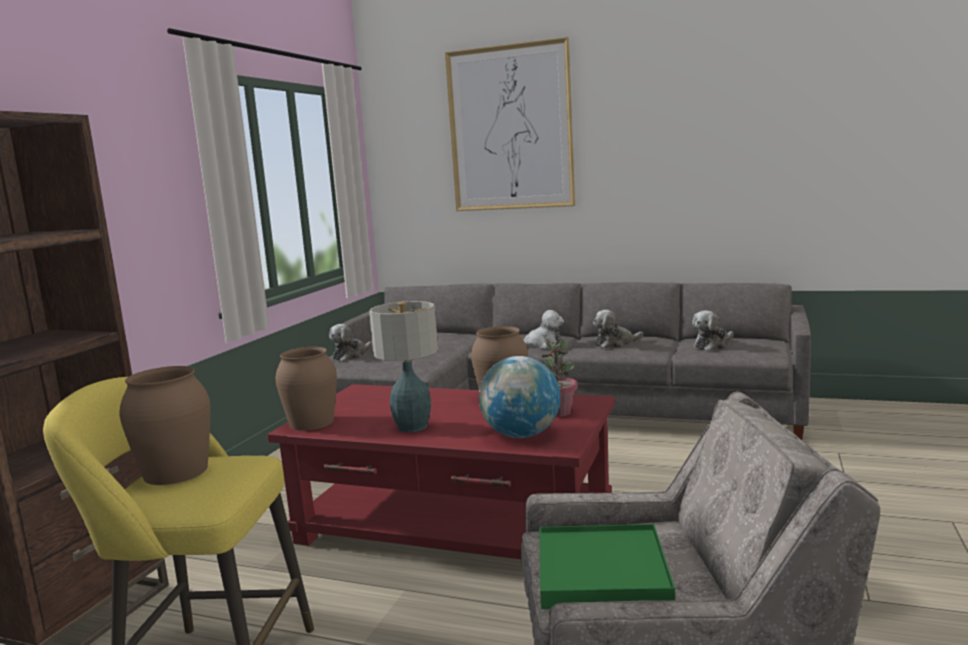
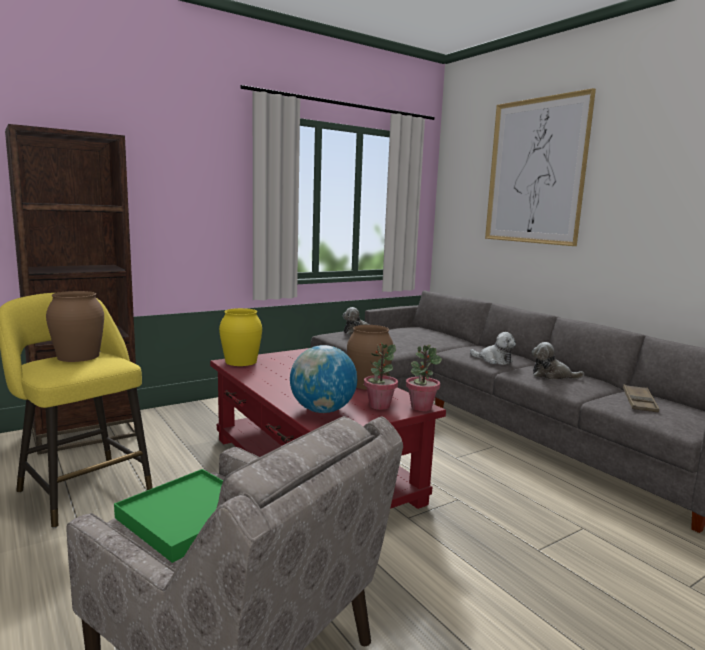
camera: 35 degrees right, 0 degrees up
(311, 422) = (240, 361): brown vase -> yellow vase
(413, 426) = (280, 382): table lamp -> none
(593, 401) = (421, 407): none -> potted plant
(712, 345) = (639, 402): plush toy -> brown tray

